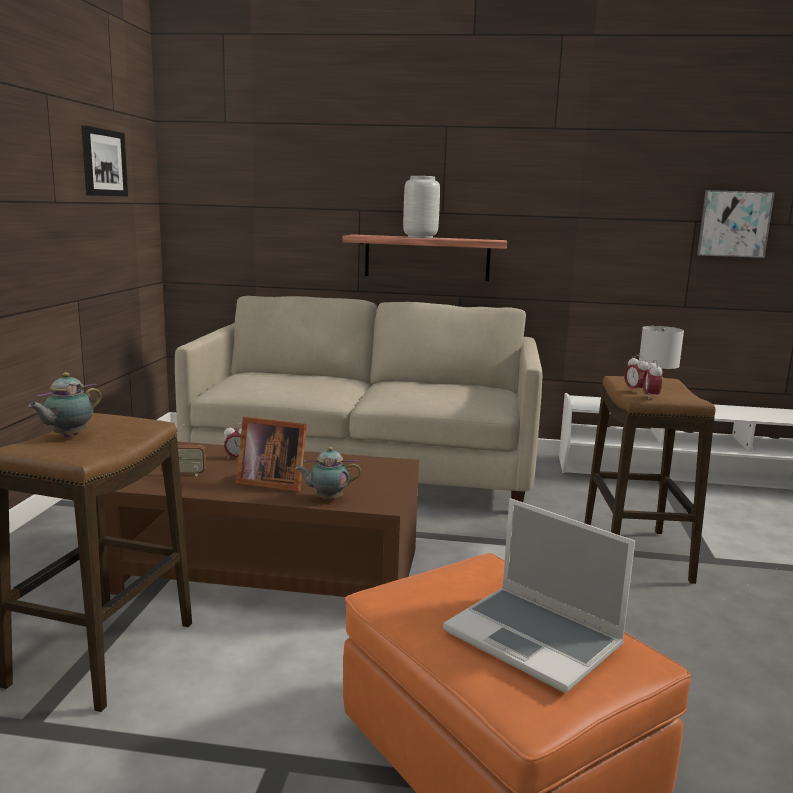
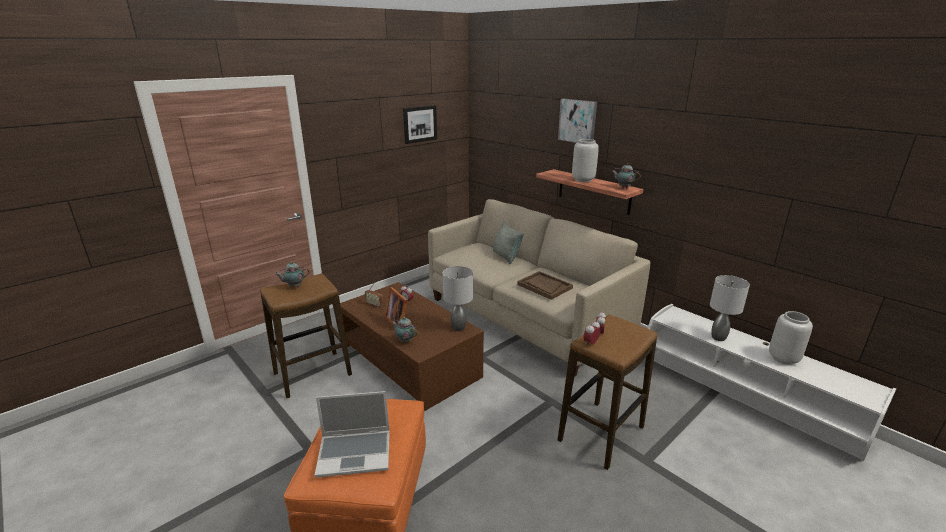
camera: 40 degrees right, 10 degrees up
(317, 377) = (506, 257): none -> grey pillow
(378, 465) = (458, 328): none -> grey table lamp
(431, 393) = (544, 286): none -> brown tray
(484, 239) = (623, 187): none -> teapot
(535, 639) = (355, 453): laptop -> laptop turned 90 degrees counterclockwise
(725, 411) = (782, 358): none -> grey vase
(734, 224) = (826, 207): picture -> picture (578, 121)

